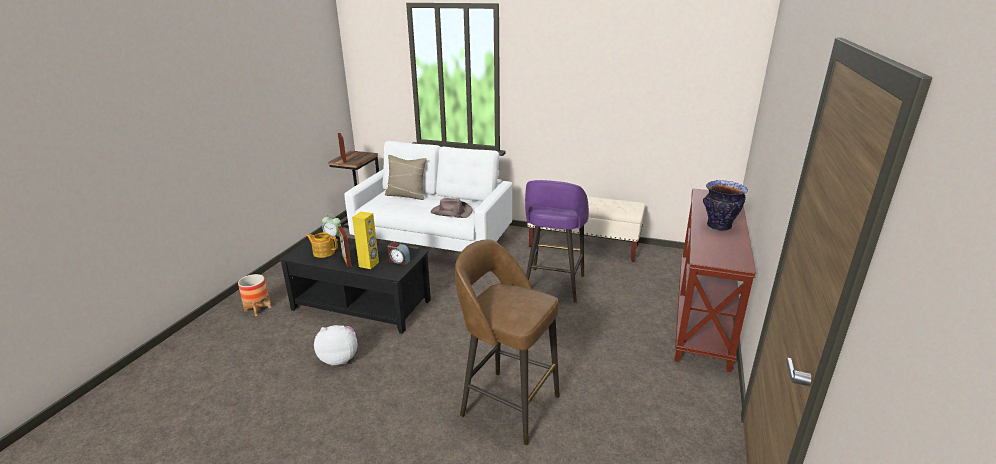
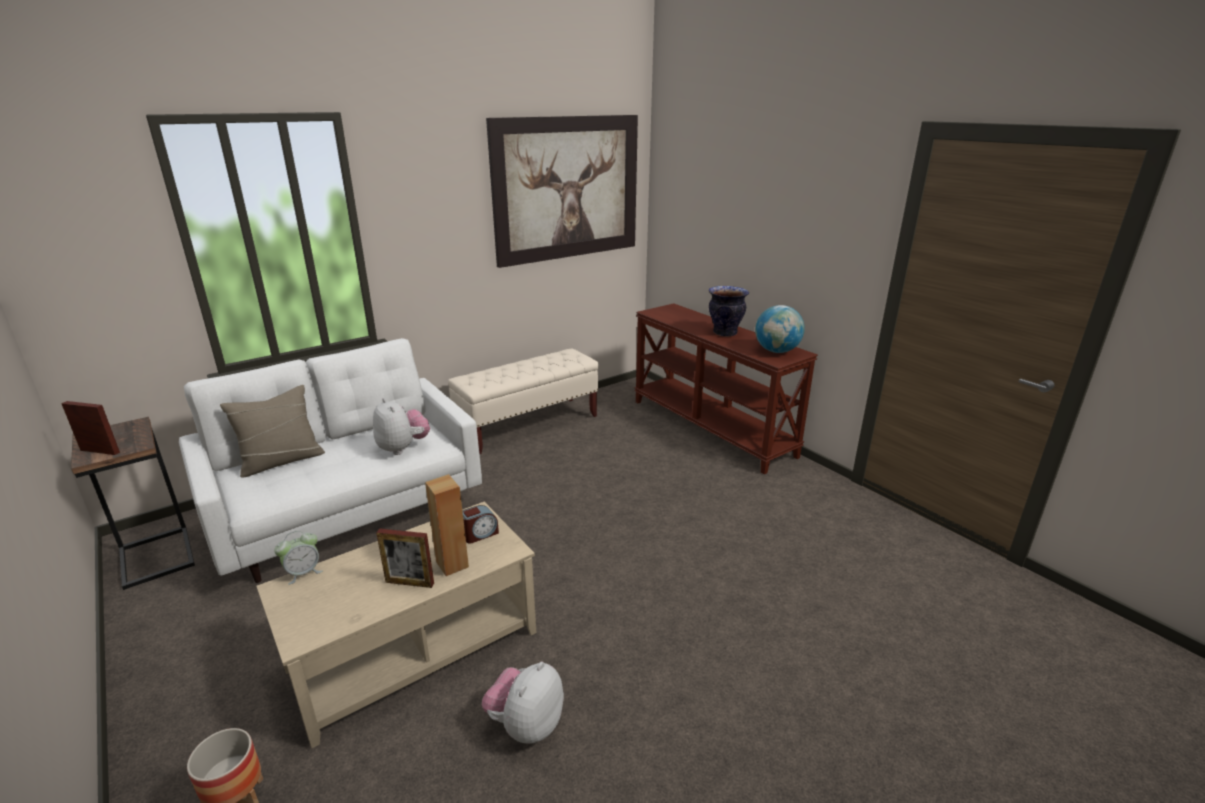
camera: 55 degrees left, 0 degrees up
(323, 252) = (342, 599): teapot -> none
(362, 304) = (413, 647): black coffee table -> beige coffee table
(369, 264) = (452, 564): yellow speaker -> brown speaker
(451, 212) = (403, 448): brown hat -> plush toy
(507, 404) = (750, 601): brown stool -> none
(553, 286) = (577, 477): purple stool -> none
(665, 71) = (567, 189): none -> picture
(724, 254) = (776, 351): none -> globe

